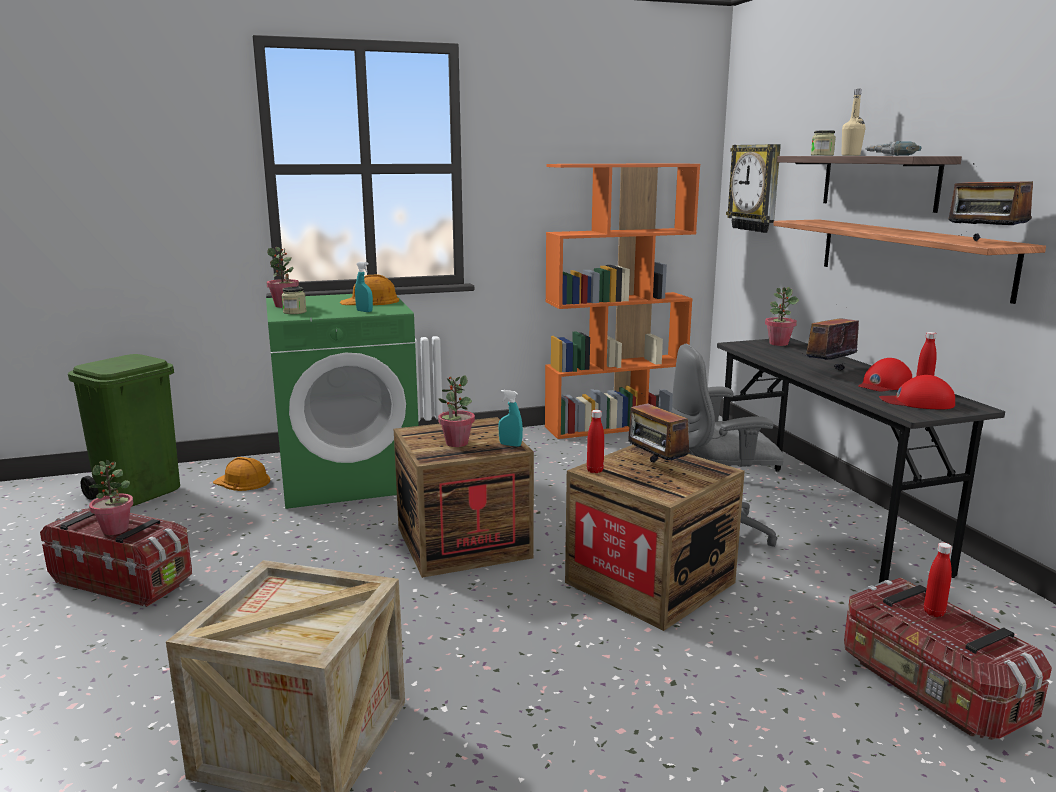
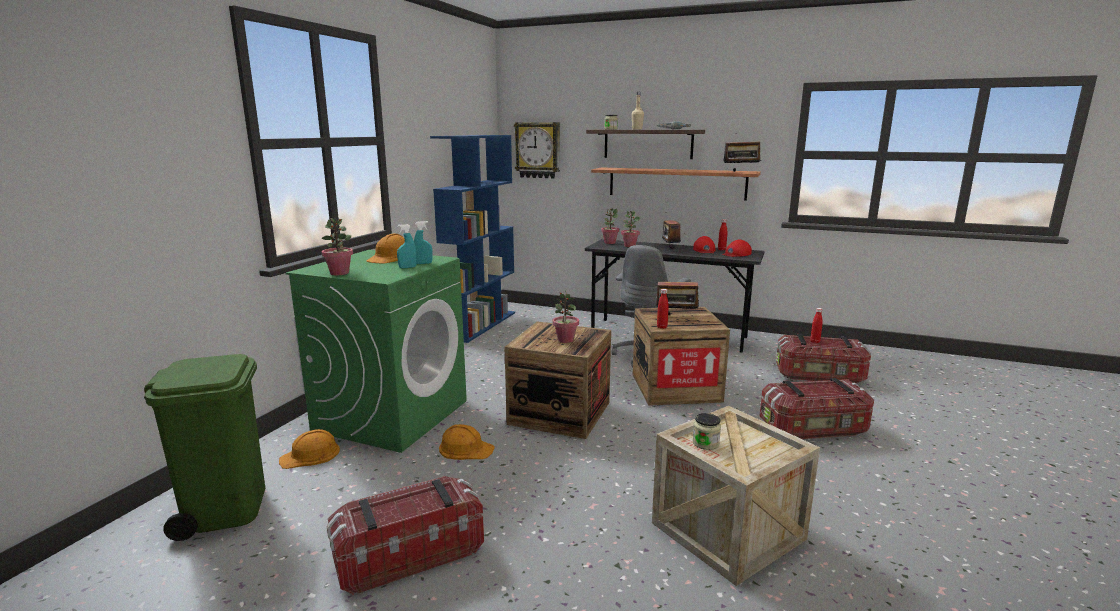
camera: 50 degrees left, 0 degrees up
(116, 529) = (414, 504): potted plant -> potted plant (629, 246)
(294, 312) = (374, 274): jar -> jar (705, 443)
(324, 530) = (465, 448): none -> orange hard hat
(510, 445) = (592, 331): turquoise spray bottle -> turquoise spray bottle (407, 267)
(615, 425) = (480, 325): orange bookcase -> blue bookcase
(693, 736) = (814, 430): none -> storage box

